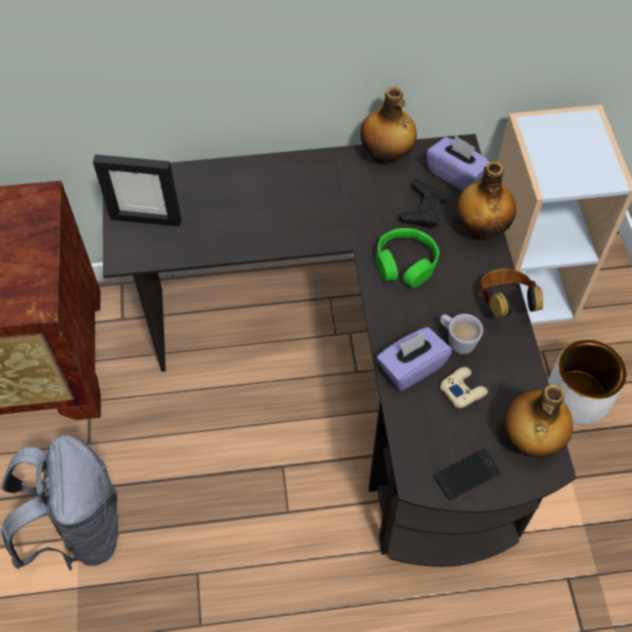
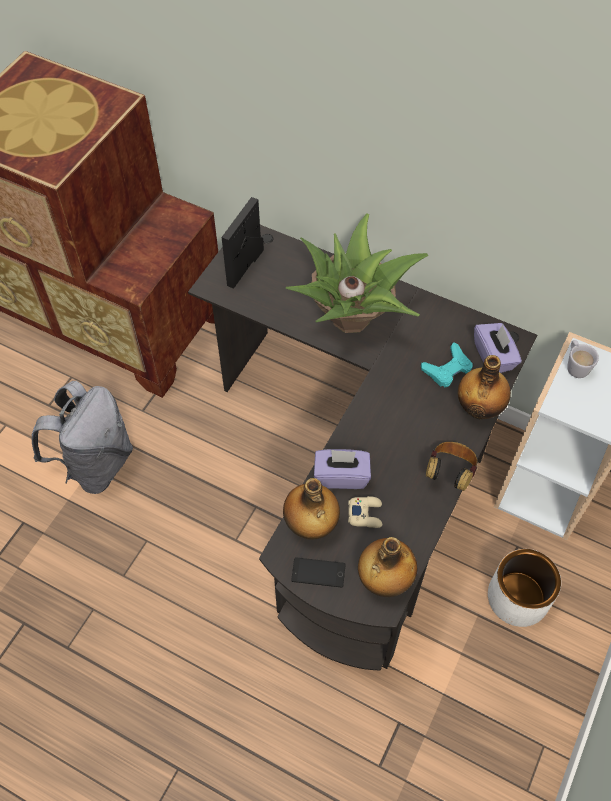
camera: 35 degrees right, 0 degrees up
(146, 218) = (245, 267): picture frame -> picture frame turned 75 degrees clockwise
(295, 208) = (352, 317): none -> potted plant
(386, 156) = (451, 315): bottle -> bottle (310, 524)
(405, 263) = (399, 401): green headphones -> none
(424, 208) = (447, 369): black game controller -> turquoise game controller
(456, 340) = (390, 477): white mug -> white mug (575, 366)

